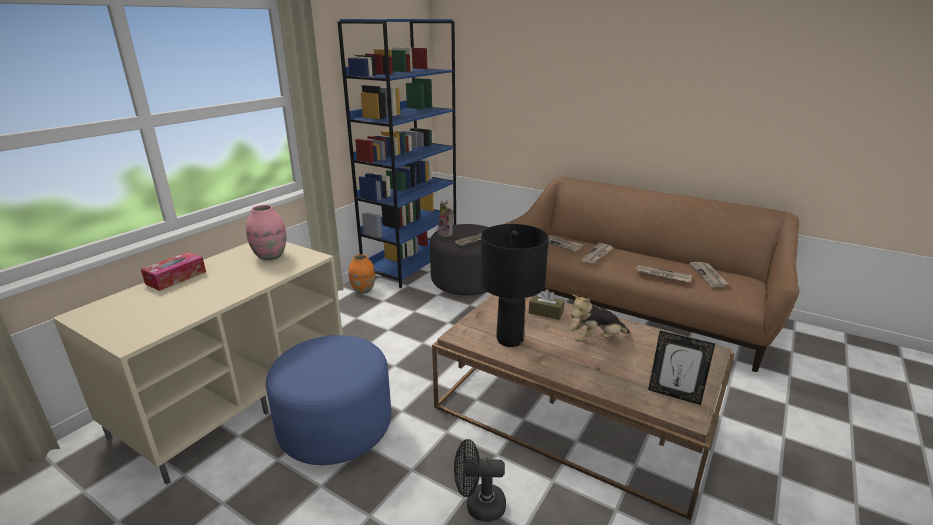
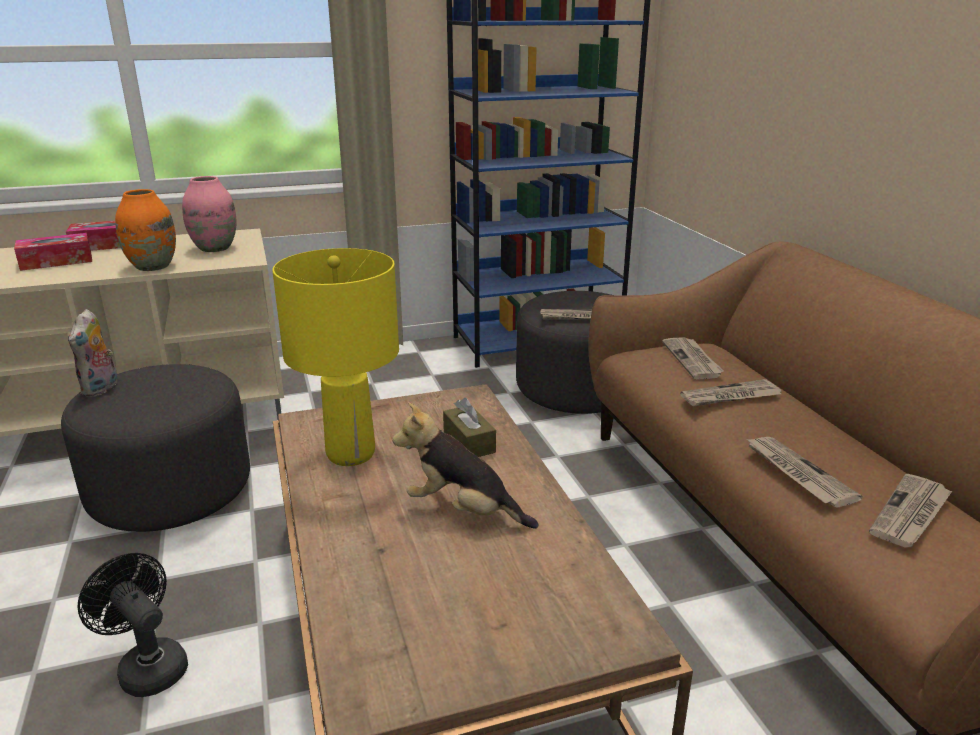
camera: 40 degrees right, 0 degrees up
(168, 300) = (56, 261): none -> tissue box
(335, 427) = (171, 490): blue ottoman -> grey ottoman
(363, 290) = (429, 354): orange vase -> orange vase (152, 267)
(447, 234) = (553, 299): plush toy -> plush toy (101, 388)
(509, 339) = (350, 453): black table lamp -> yellow table lamp
(674, 394) = (410, 654): picture frame -> none

